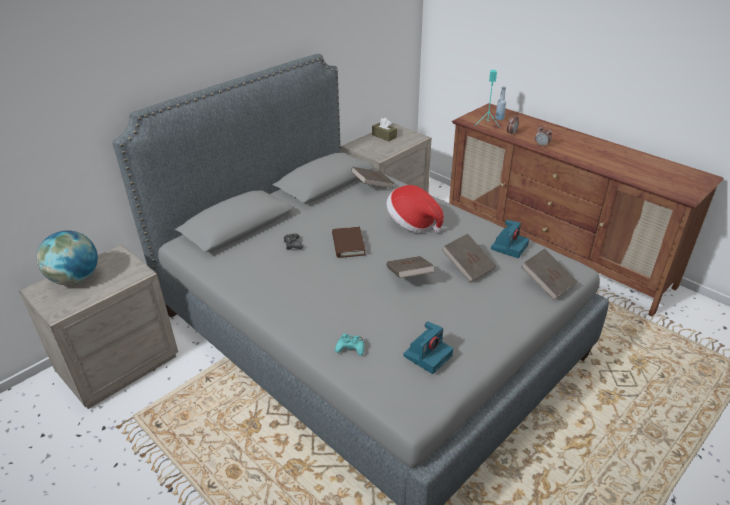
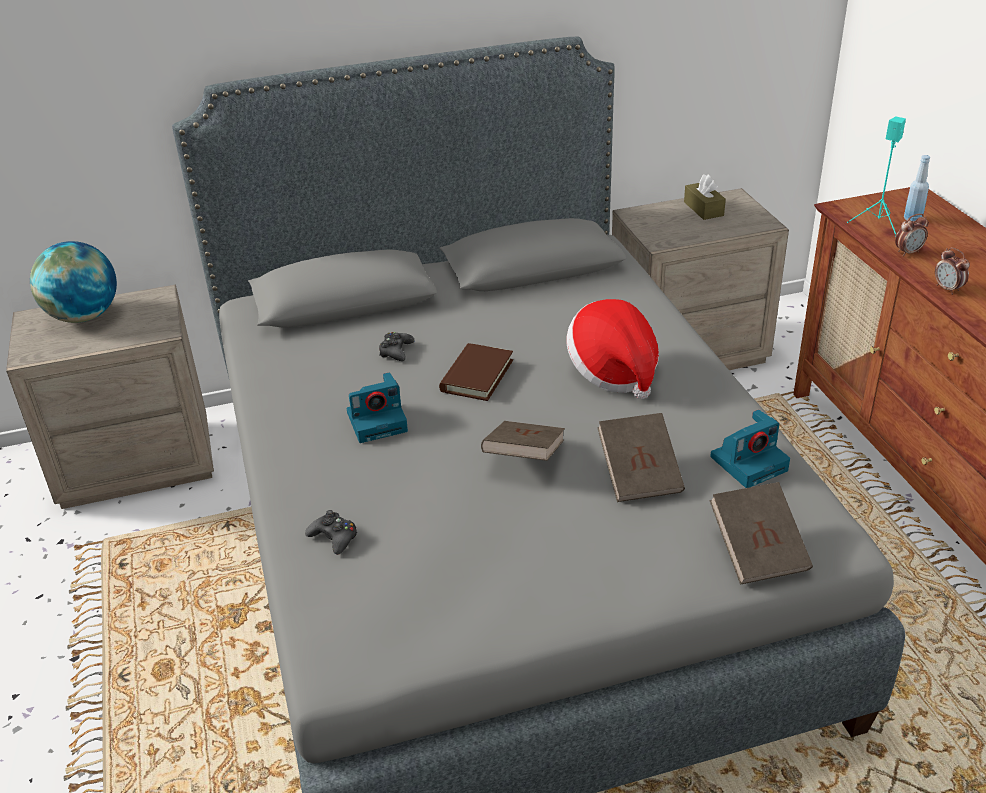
camera: 30 degrees right, 0 degrees up
(350, 348) = (334, 537): turquoise game controller -> black game controller
(372, 186) = (605, 290): brown book -> none
(428, 355) = (433, 592): camera -> camera (378, 421)

